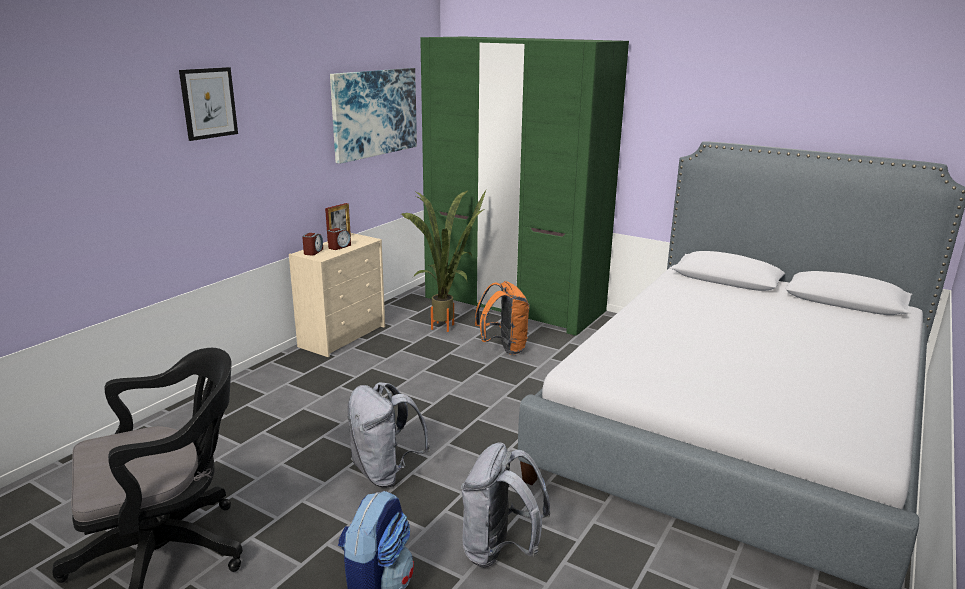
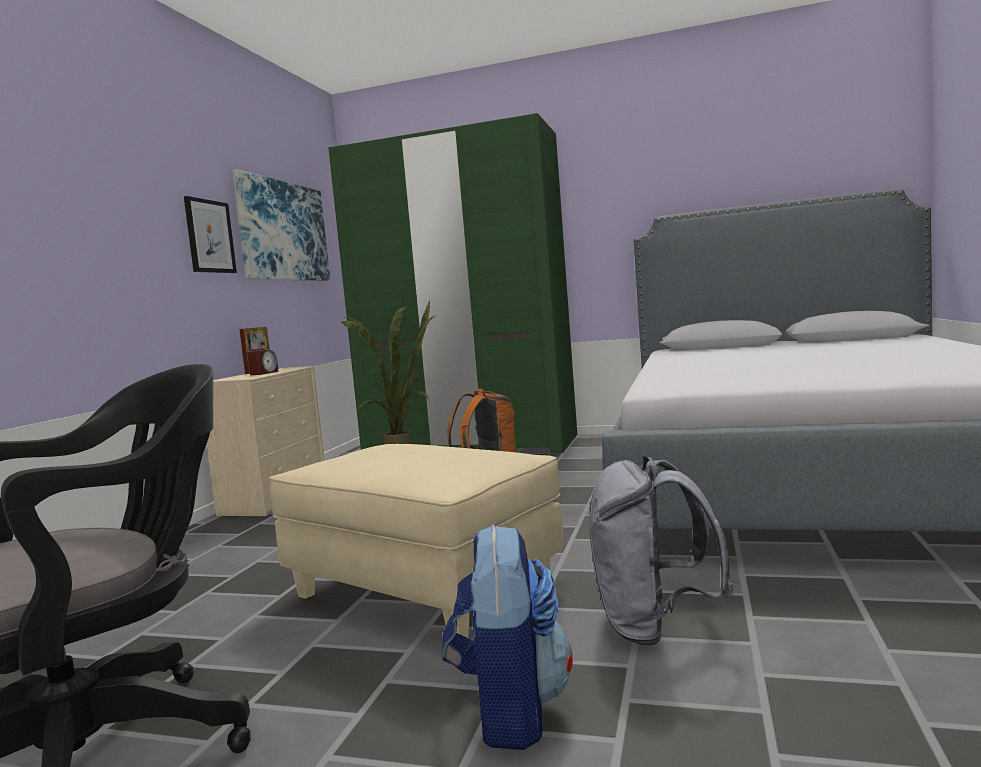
camera: 15 degrees left, 15 degrees down
(208, 103) = (88, 159): picture -> picture (209, 236)
(313, 252) = (232, 378): alarm clock -> none
(385, 472) = (422, 592): grey backpack -> beige ottoman

